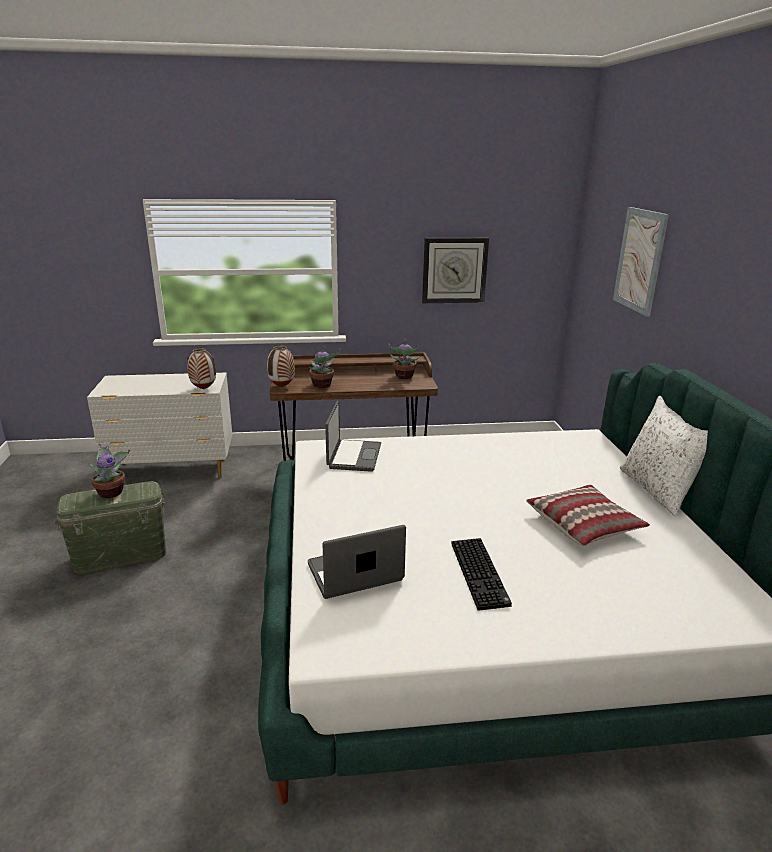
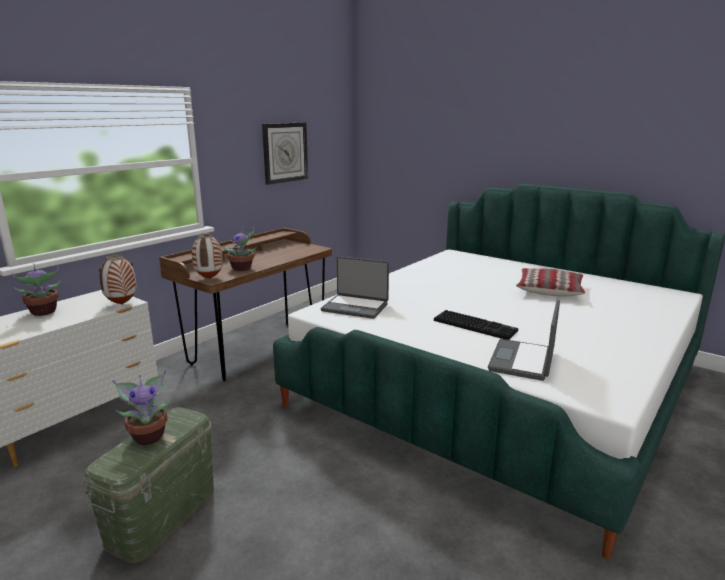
camera: 45 degrees left, 5 degrees down
(353, 456) = (355, 307): laptop -> laptop turned 150 degrees clockwise
(404, 376) = (291, 248): potted plant -> potted plant (43, 312)
(481, 574) = (570, 329): keyboard -> keyboard (476, 326)
(640, 260) = (442, 124): picture -> none
(657, 490) = (537, 265): white pillow -> none

